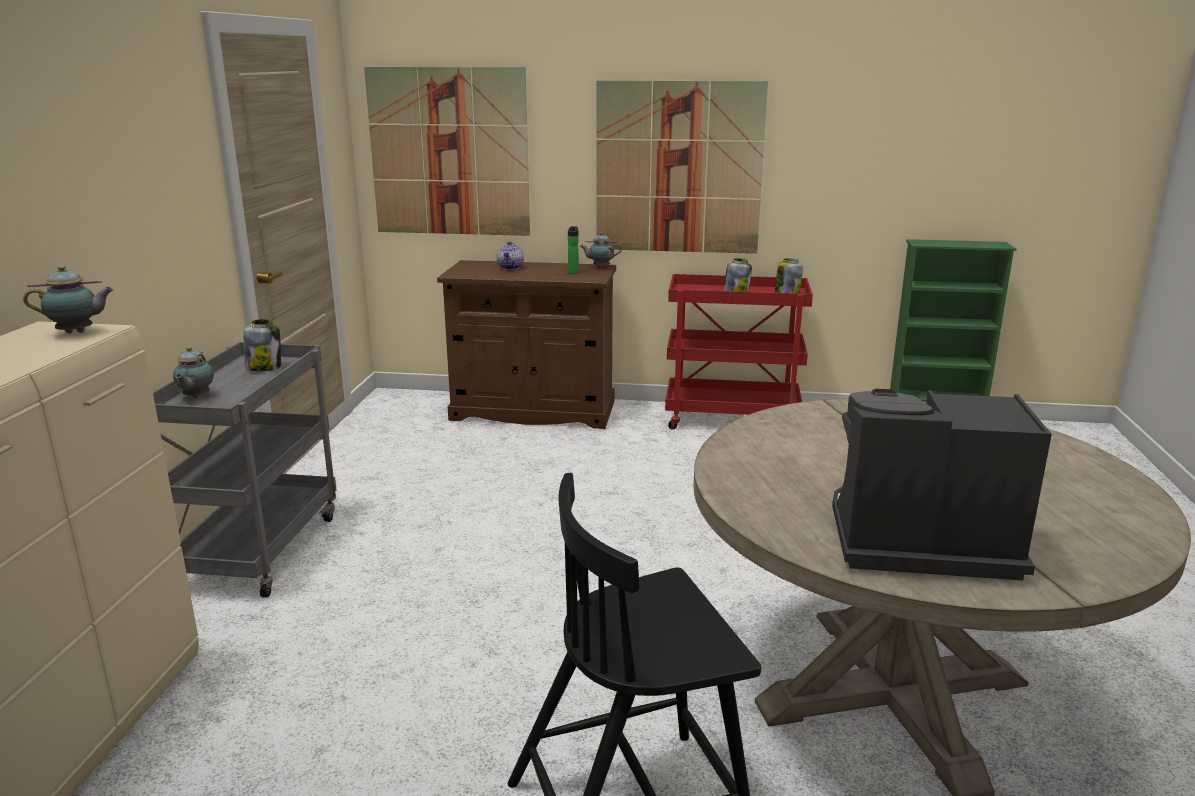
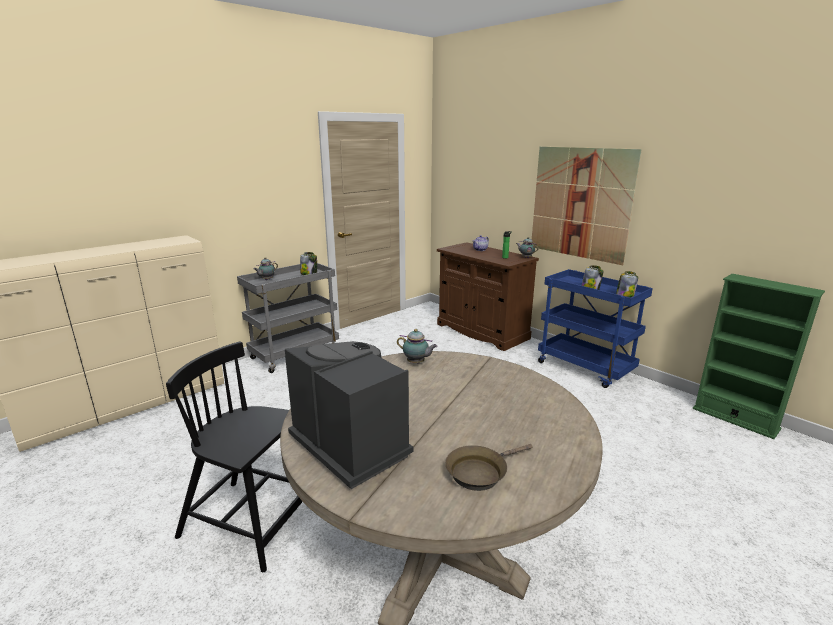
camera: 40 degrees right, 0 degrees up
(78, 332) = (181, 241): teapot -> teapot (417, 363)
(449, 152) = (468, 184): picture -> none
(732, 418) = (585, 368): red cart -> blue cart
(1070, 509) = (480, 472): none -> brown frying pan

